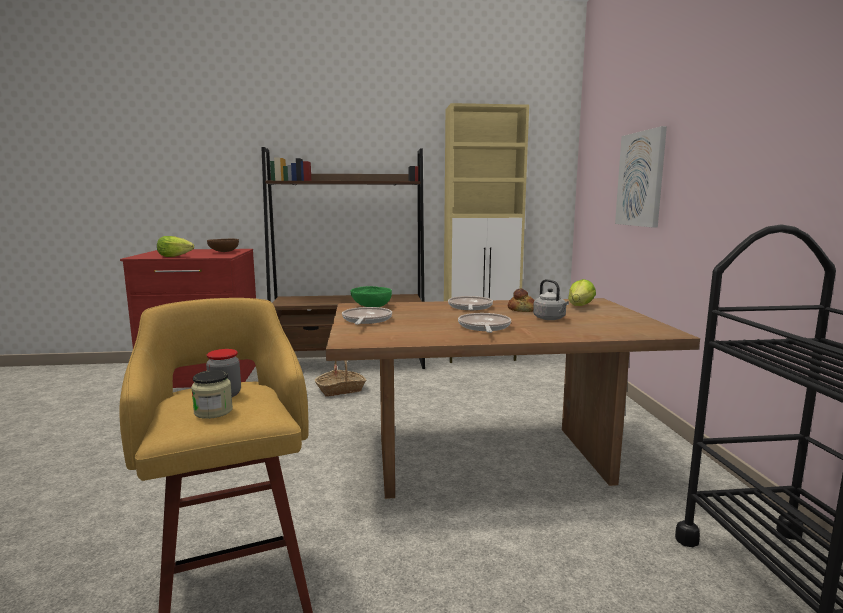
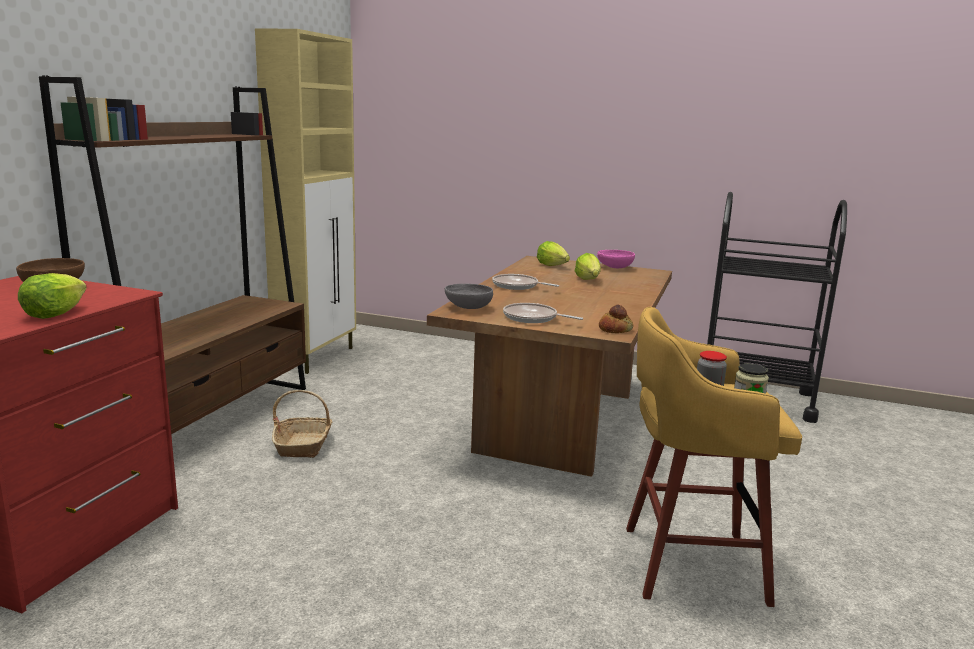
camera: 65 degrees left, 5 degrees up
(371, 306) = (467, 308): green bowl -> grey bowl
(484, 327) = (599, 297): frying pan -> none
(522, 310) = (546, 278): bread -> bread (614, 329)
(550, 319) = (588, 280): grey kettle -> lettuce
(635, 320) = (614, 268): none -> pink bowl
(641, 179) = (494, 138): picture -> none

